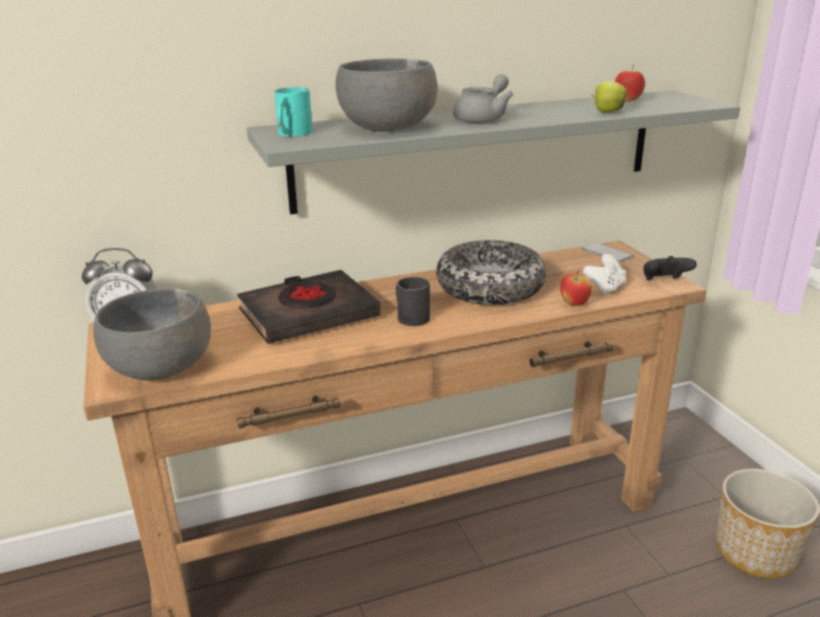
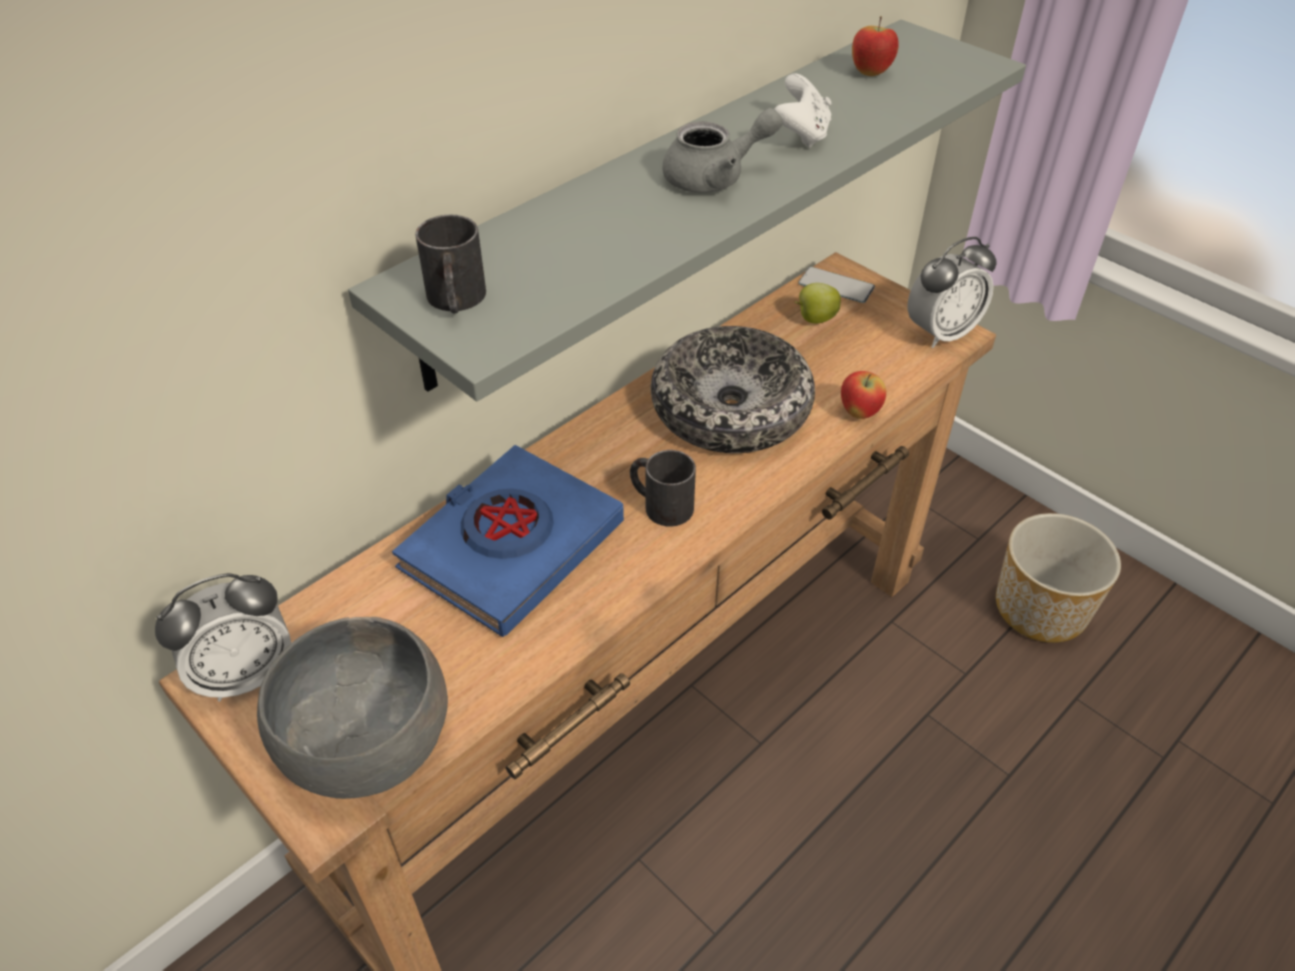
camera: 25 degrees left, 20 degrees up
(292, 134) = (456, 301): turquoise mug -> black mug
(308, 314) = (511, 546): black book -> blue book
(388, 127) = (593, 239): grey bowl -> none
(483, 118) = (715, 177): grey teapot -> grey teapot turned 60 degrees clockwise
(604, 288) = (877, 367): white game controller -> white game controller (801, 135)
(607, 112) = (872, 119): apple -> apple (815, 319)
(664, 282) = (941, 333): black game controller -> alarm clock

